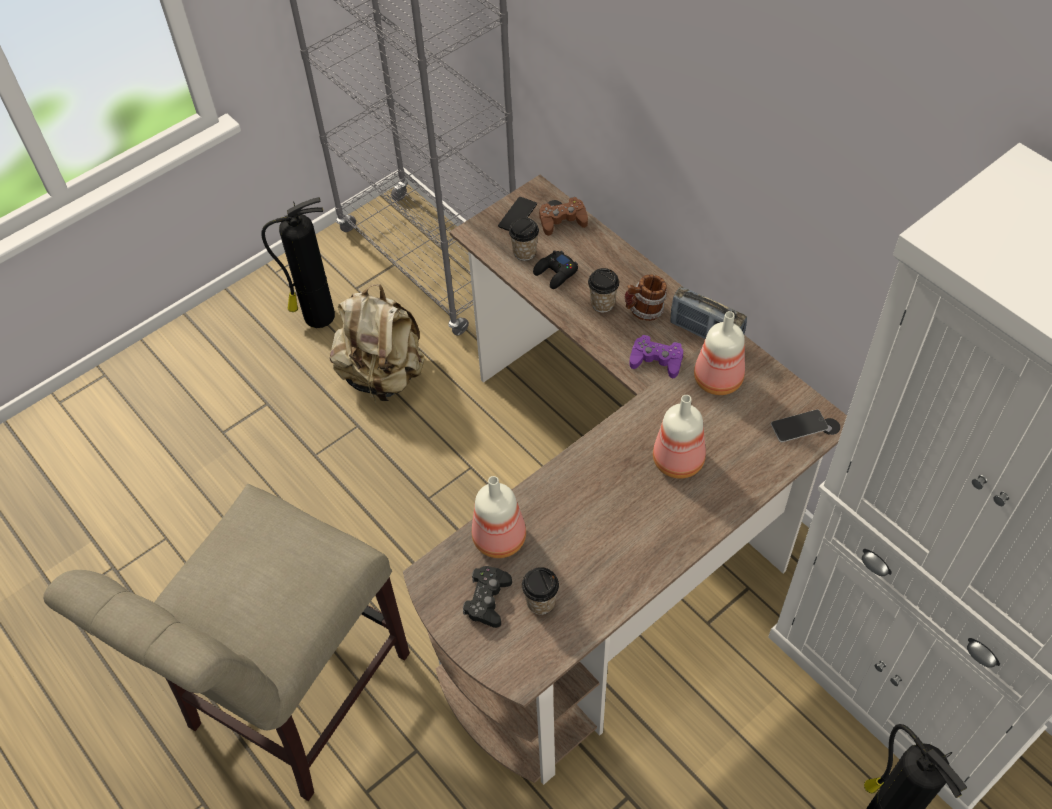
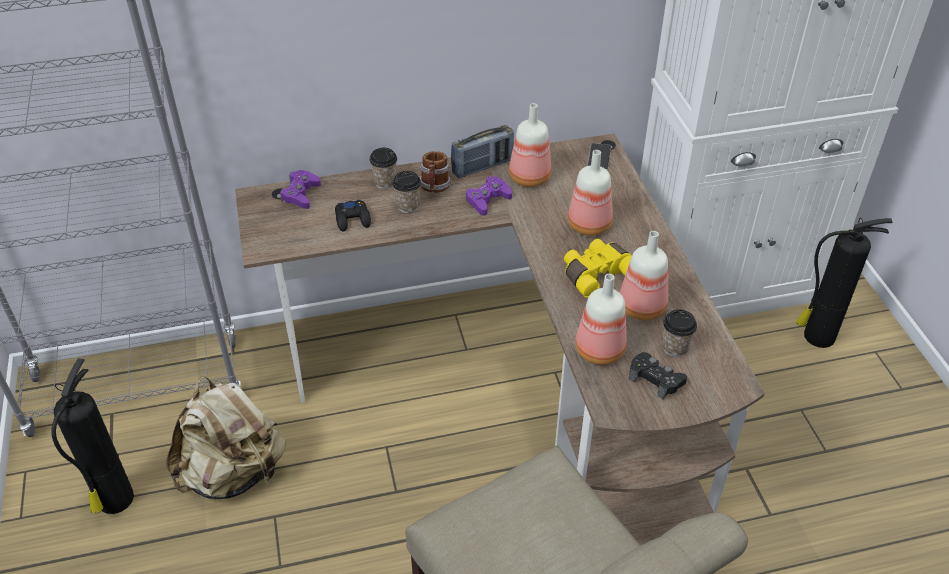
camera: 65 degrees left, 10 degrees down
(517, 215) = (269, 217): phone -> none
(524, 252) = (313, 228): cup -> cup (385, 182)
(562, 220) = (301, 194): brown game controller -> purple game controller
(583, 552) = (642, 306): none -> bottle
(607, 494) = (596, 273): none -> yellow binoculars

